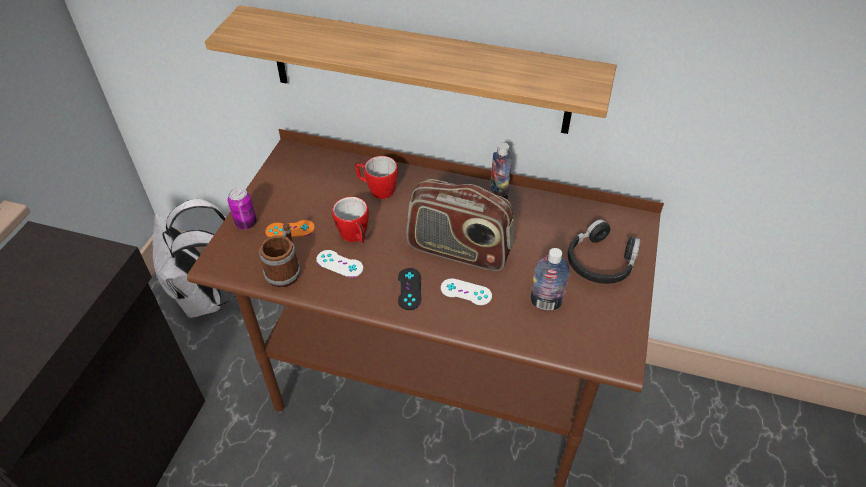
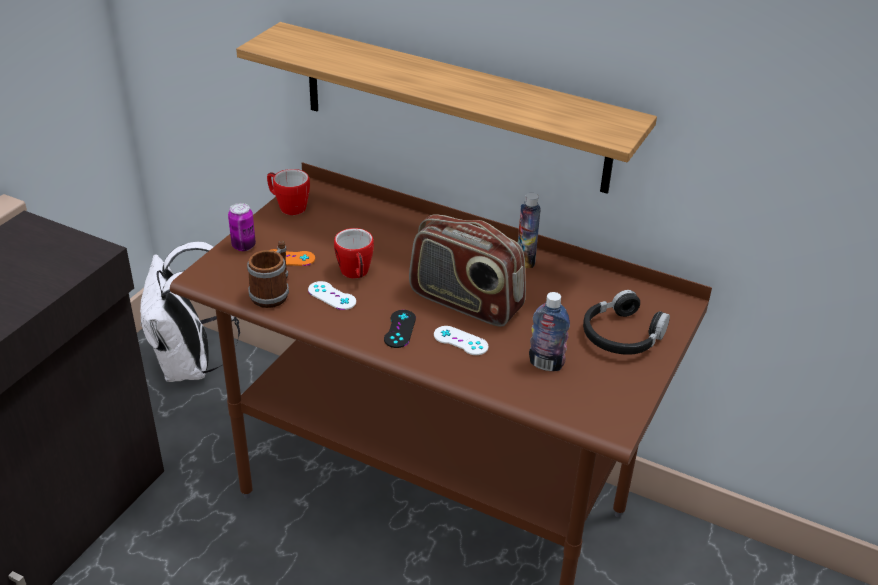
camera: 10 degrees right, 10 degrees down
(377, 189) = (393, 235): mug -> mug (288, 206)

